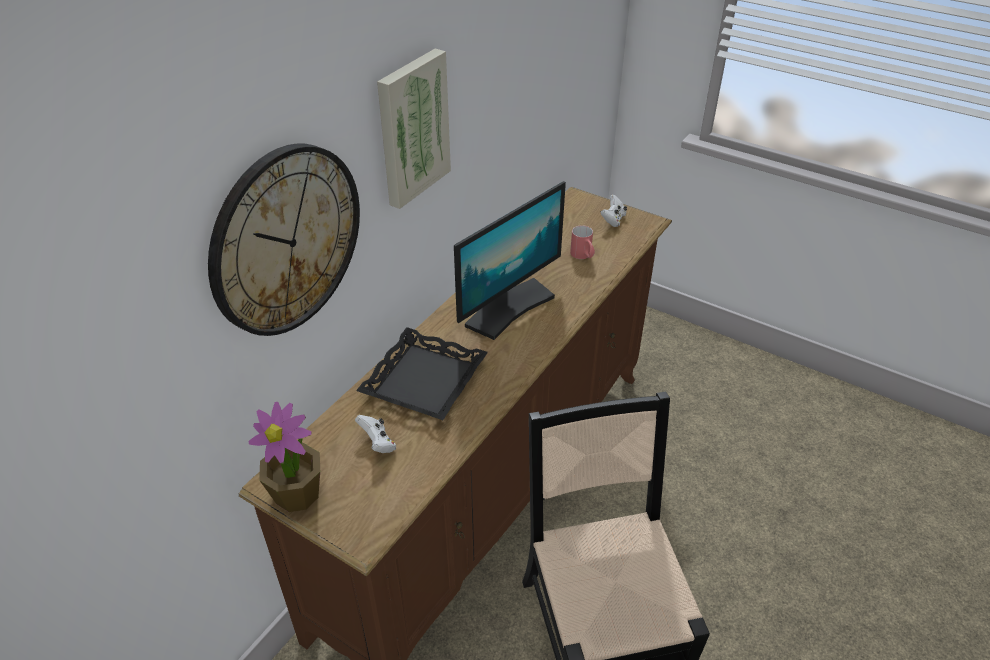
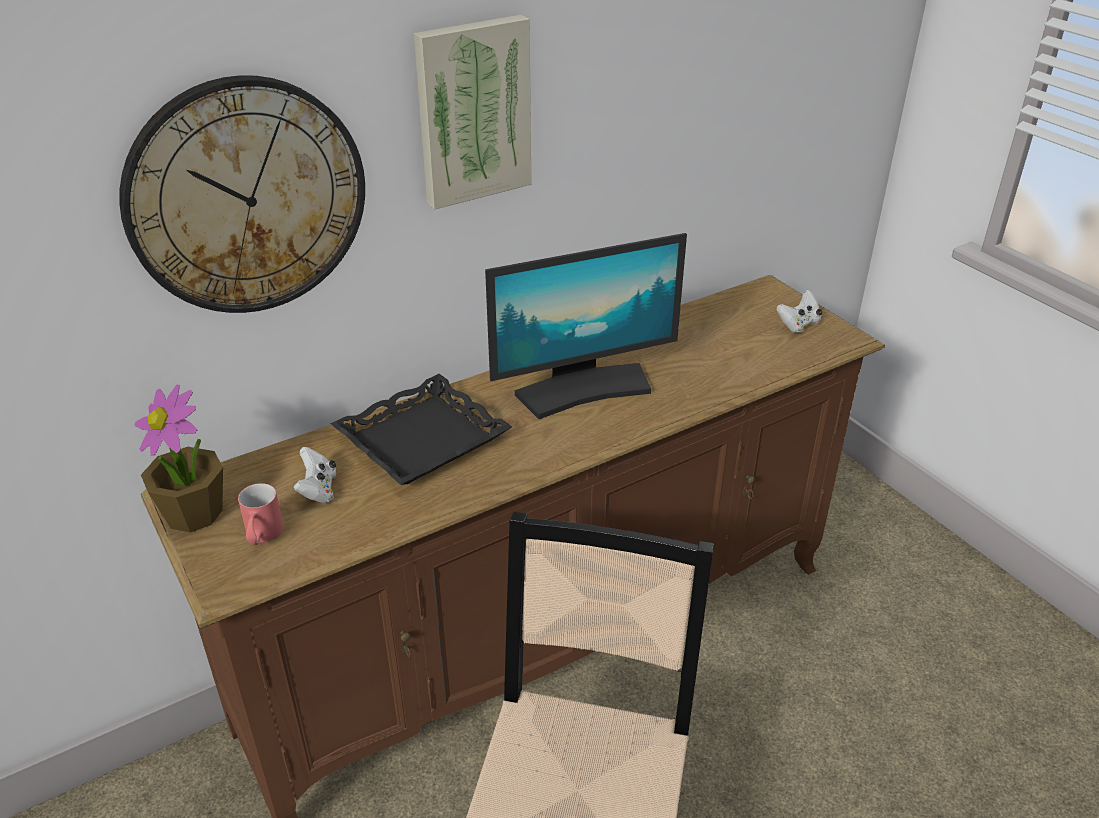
camera: 25 degrees right, 5 degrees down
(583, 256) = (725, 356): red mug -> red mug (262, 537)

